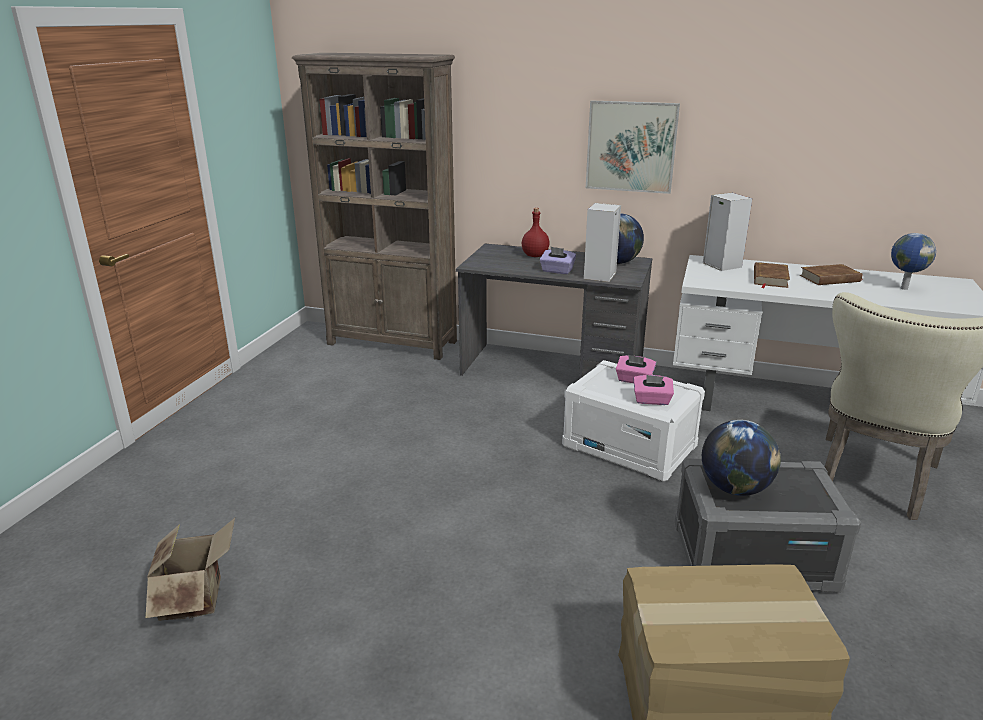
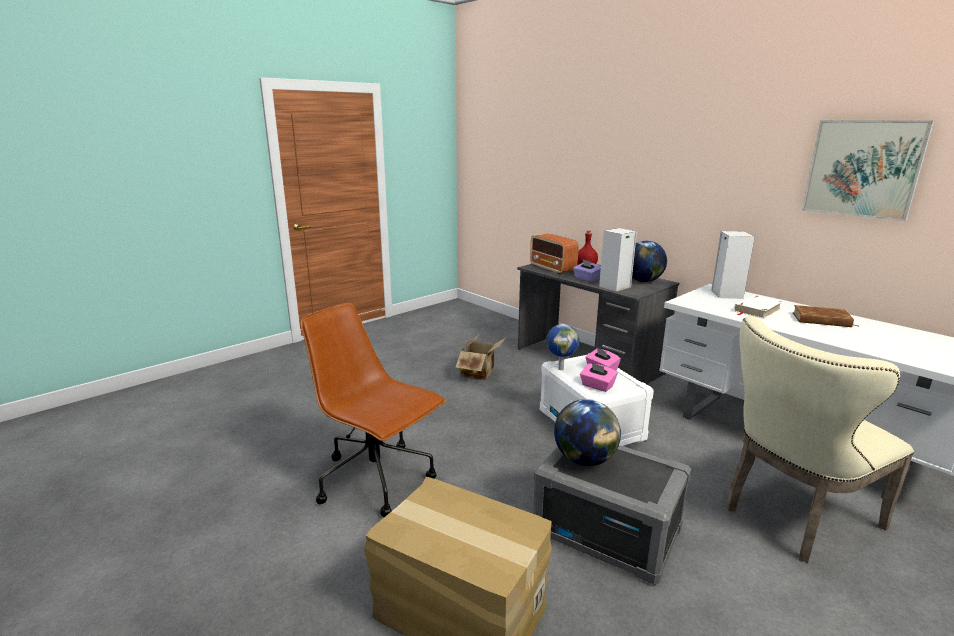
camera: 30 degrees right, 5 degrees down
(197, 598) = (245, 425): cardboard box -> cardboard box (480, 373)
(393, 343) = (495, 321): brown bookcase -> none
(472, 599) = (377, 479): none -> brown office chair
(501, 263) = (553, 269): none -> radio
(631, 147) = (668, 187): picture -> picture (863, 169)
(769, 278) = (756, 310): brown book -> white book
(903, 288) = (895, 340): globe -> globe (561, 368)

